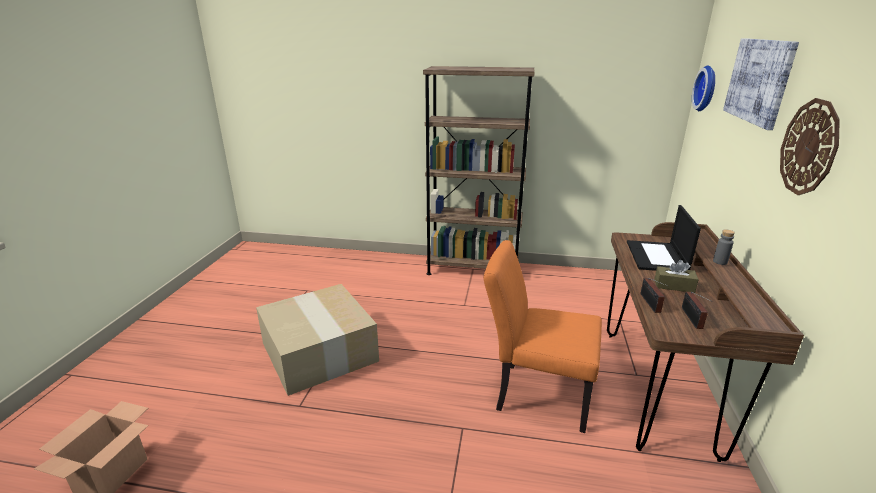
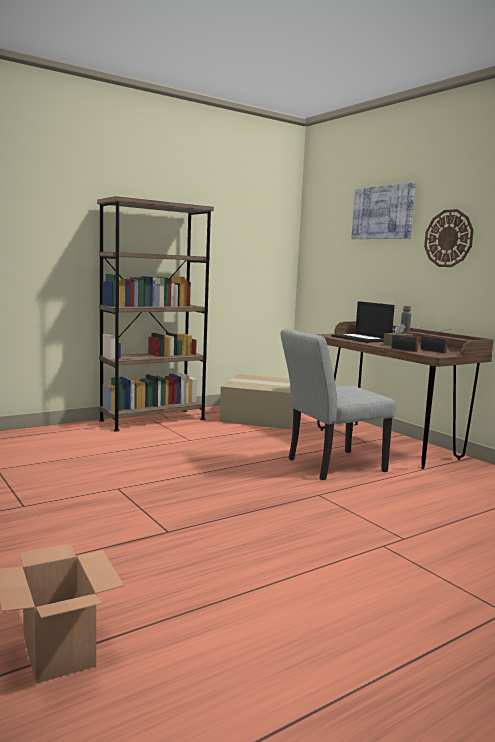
camera: 45 degrees left, 15 degrees down
(321, 352) = (115, 499): cardboard box -> cardboard box (264, 416)
(535, 393) = (329, 466): orange chair -> grey chair
(707, 88) = (320, 231): wall clock -> none

